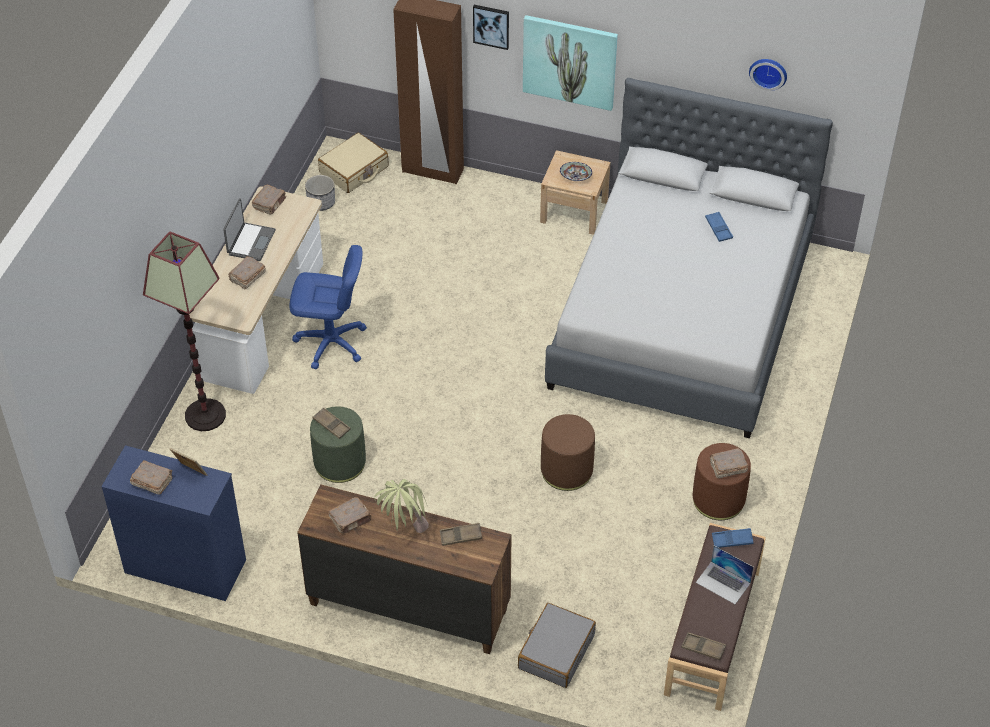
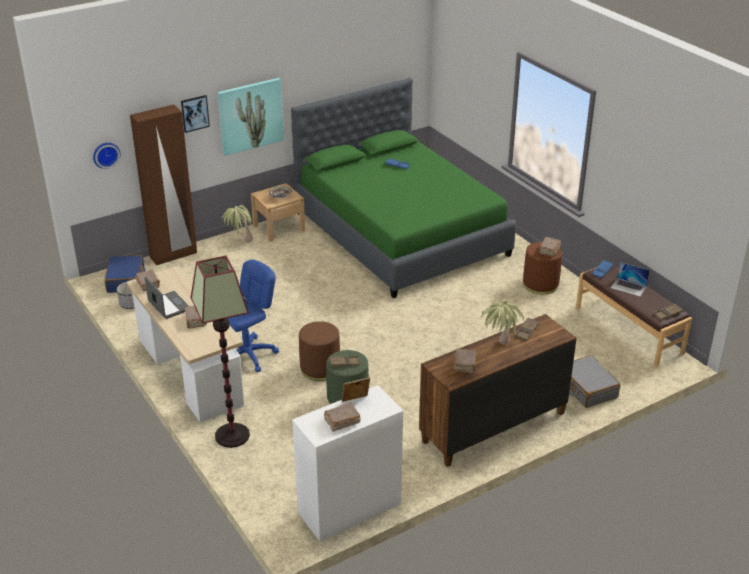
camera: 50 degrees left, 15 degrees down
(185, 566) = (349, 508): blue dresser -> white dresser
(354, 170) = (126, 280): beige suitcase -> blue suitcase
(509, 203) = (240, 244): none -> potted plant
(566, 471) = (460, 321): brown ottoman -> brown ottoman (320, 368)
(682, 315) = (400, 233): grey bed -> green bed
(723, 582) = (628, 287): laptop -> laptop turned 45 degrees clockwise
(768, 72) = (369, 62): wall clock -> wall clock (105, 154)

